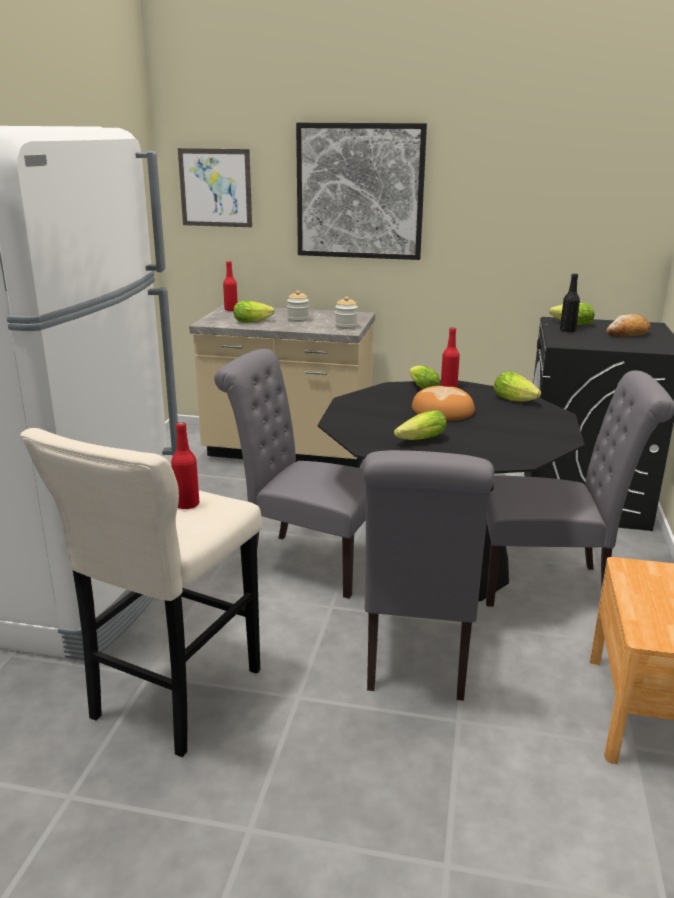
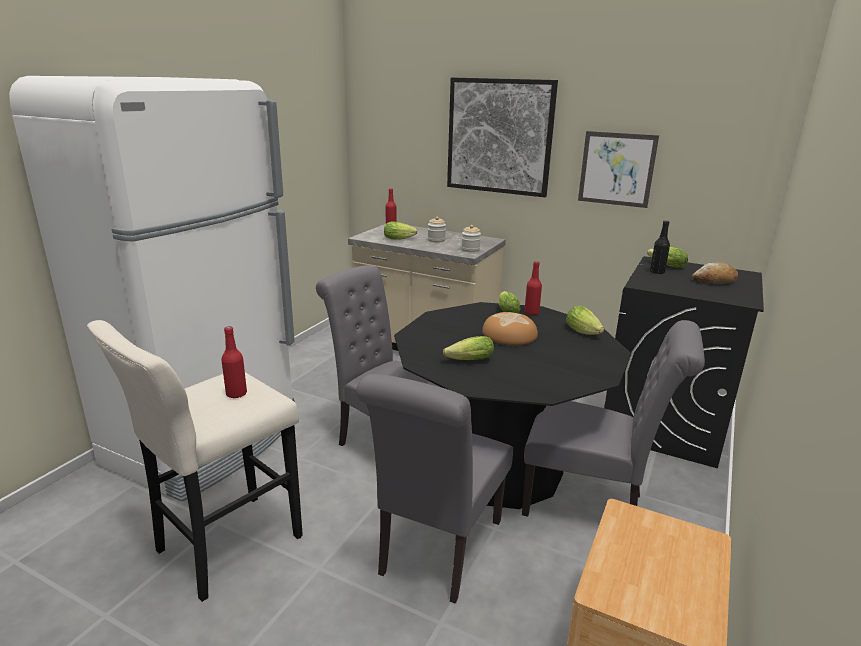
camera: 15 degrees right, 0 degrees up
(215, 188) = (388, 129): picture -> picture (616, 169)

